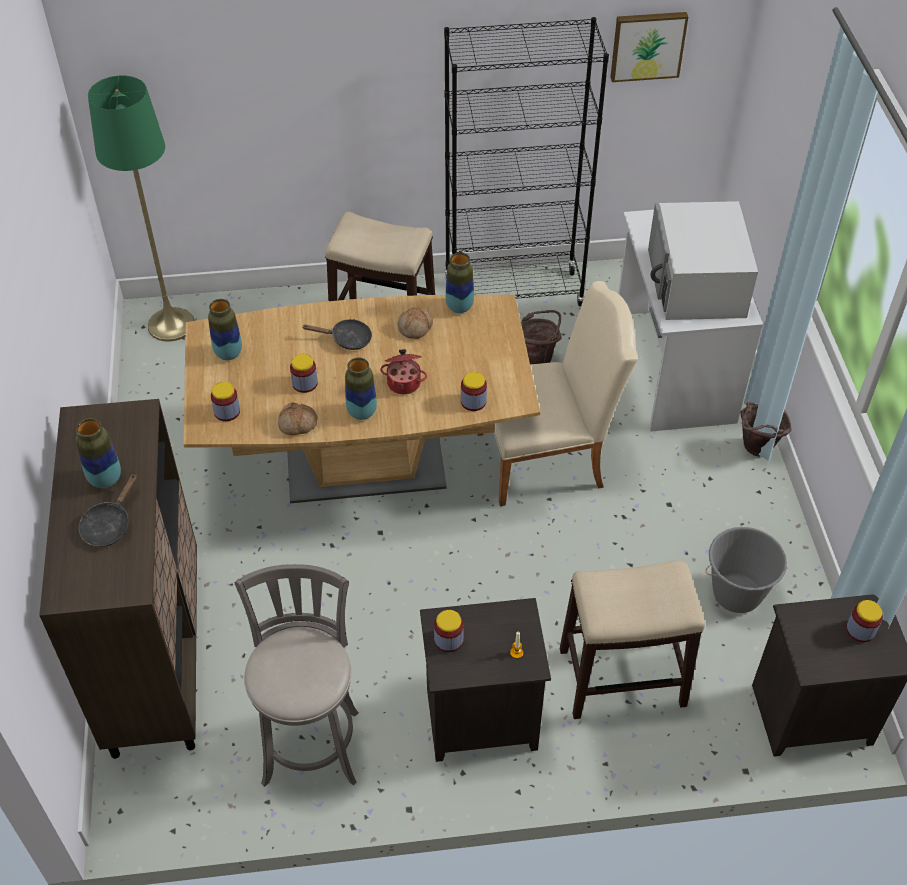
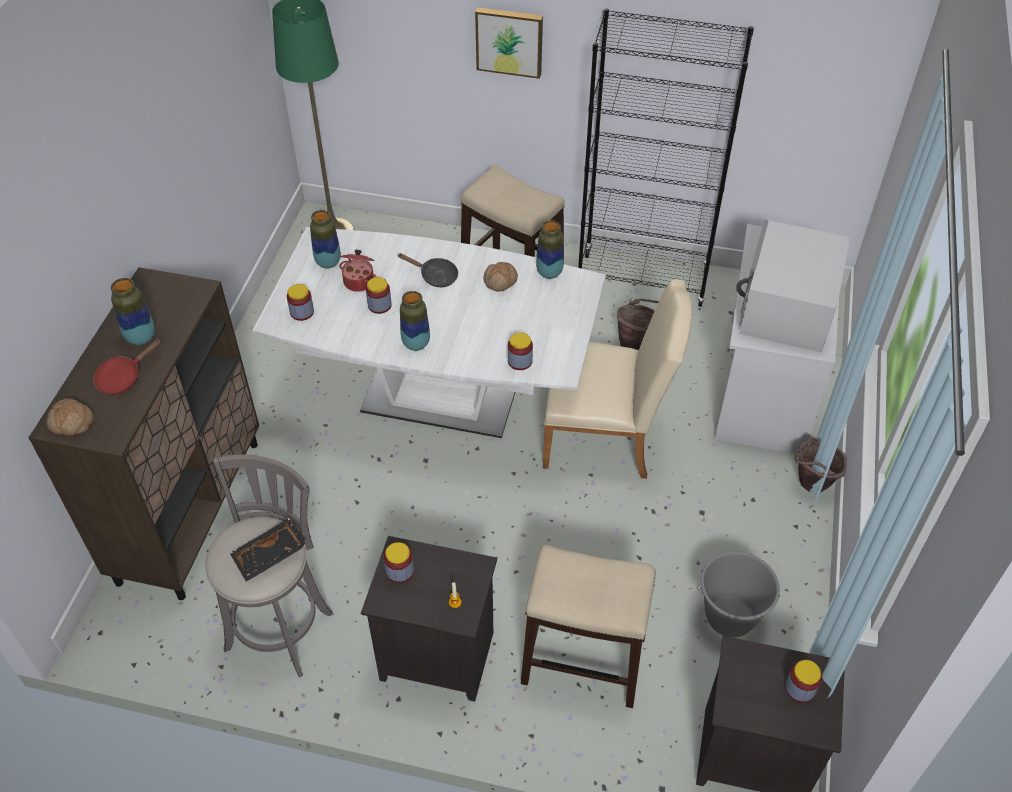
camera: 20 degrees right, 0 degrees up
(109, 525) = (123, 377): black frying pan -> red frying pan
(297, 424) = (355, 339): bread -> bread (71, 423)
(315, 664) = (270, 556): none -> black tray
(365, 466) = (439, 398): brown dining table -> white dining table
(404, 382) = (466, 327): cooking pot -> cooking pot (359, 281)
(647, 45) = (806, 66): picture -> picture (509, 41)

